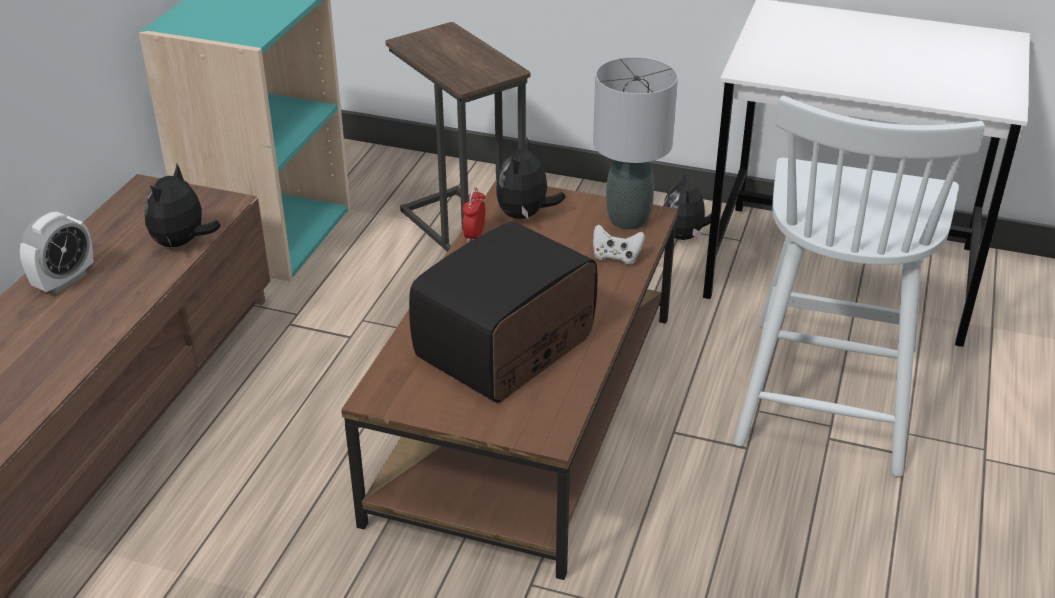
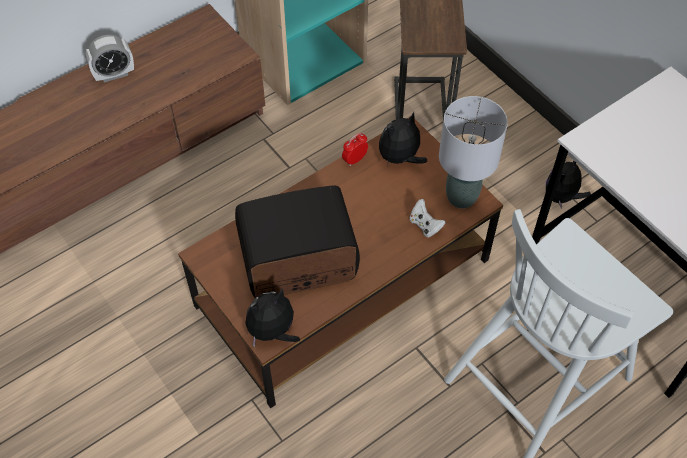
camera: 35 degrees right, 20 degrees up
(182, 243) = (192, 76): plush toy -> plush toy (273, 332)

